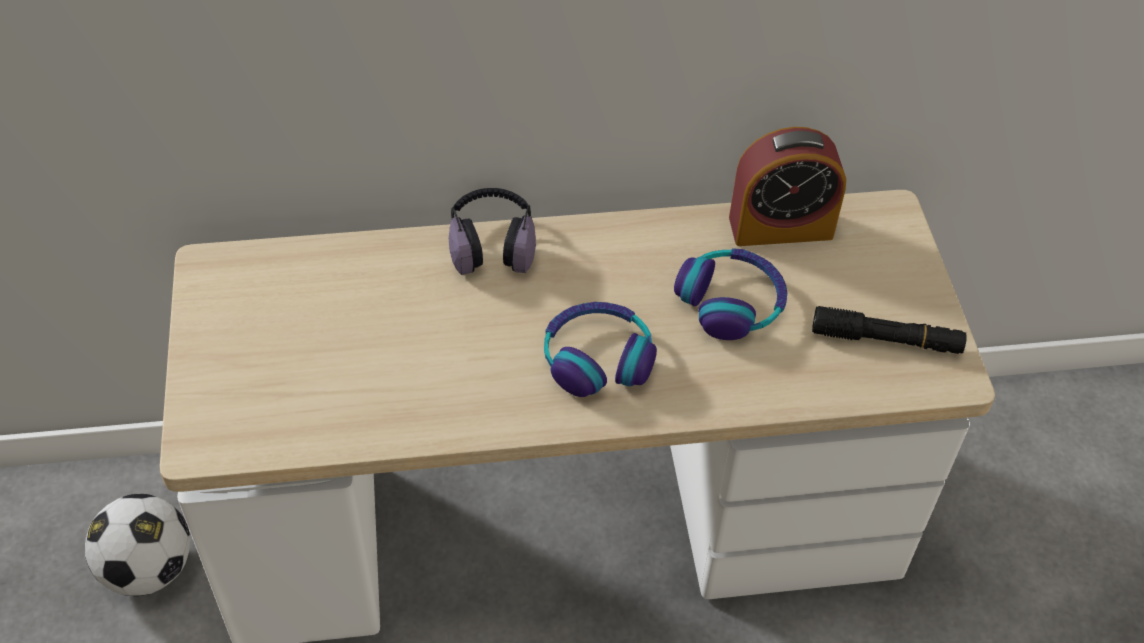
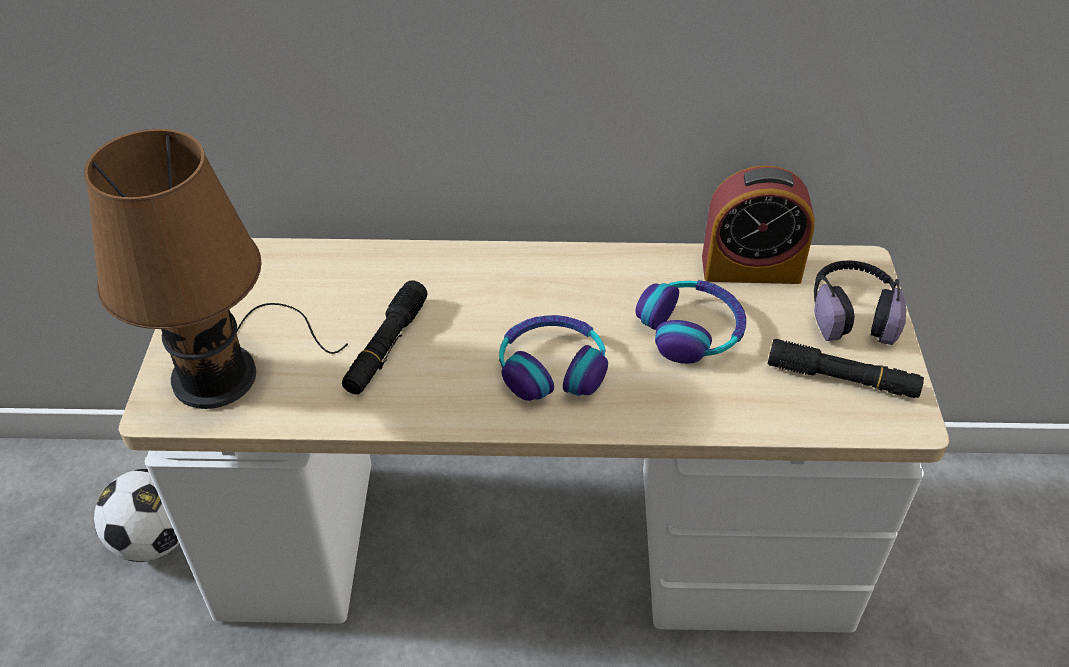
camera: 10 degrees right, 5 degrees down
(255, 397) = (223, 371): none -> brown table lamp
(421, 351) = (386, 346): none -> black flashlight
(492, 243) = (474, 259): headphones -> headphones (852, 314)

